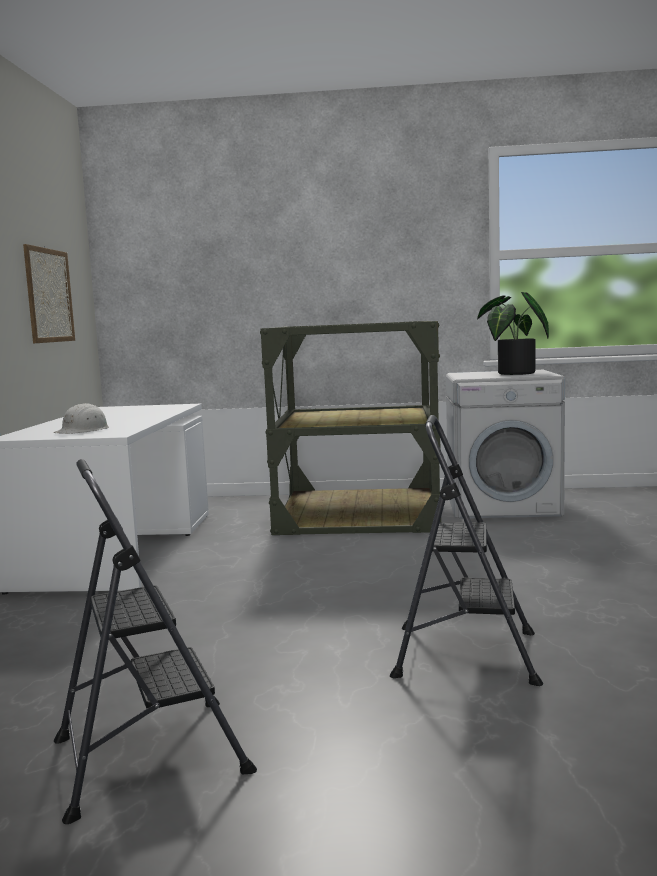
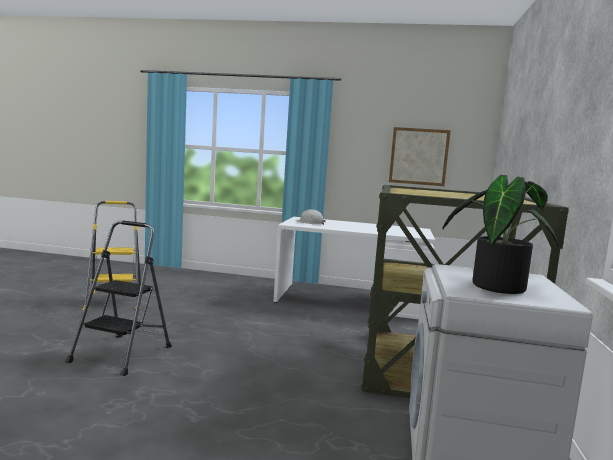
camera: 95 degrees right, 0 degrees up
(143, 755) = (115, 299): black step ladder -> yellow step ladder

